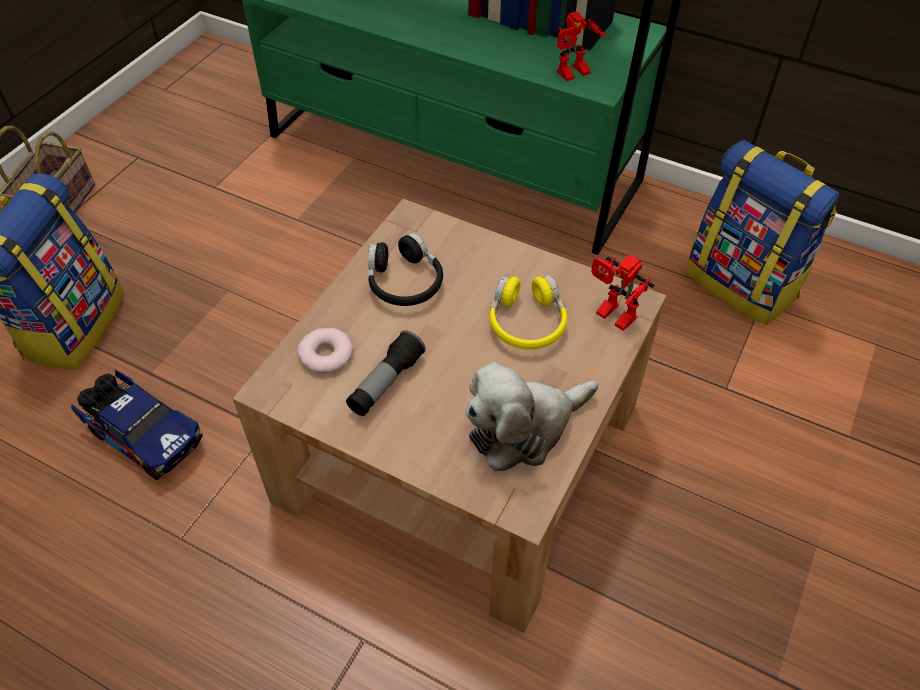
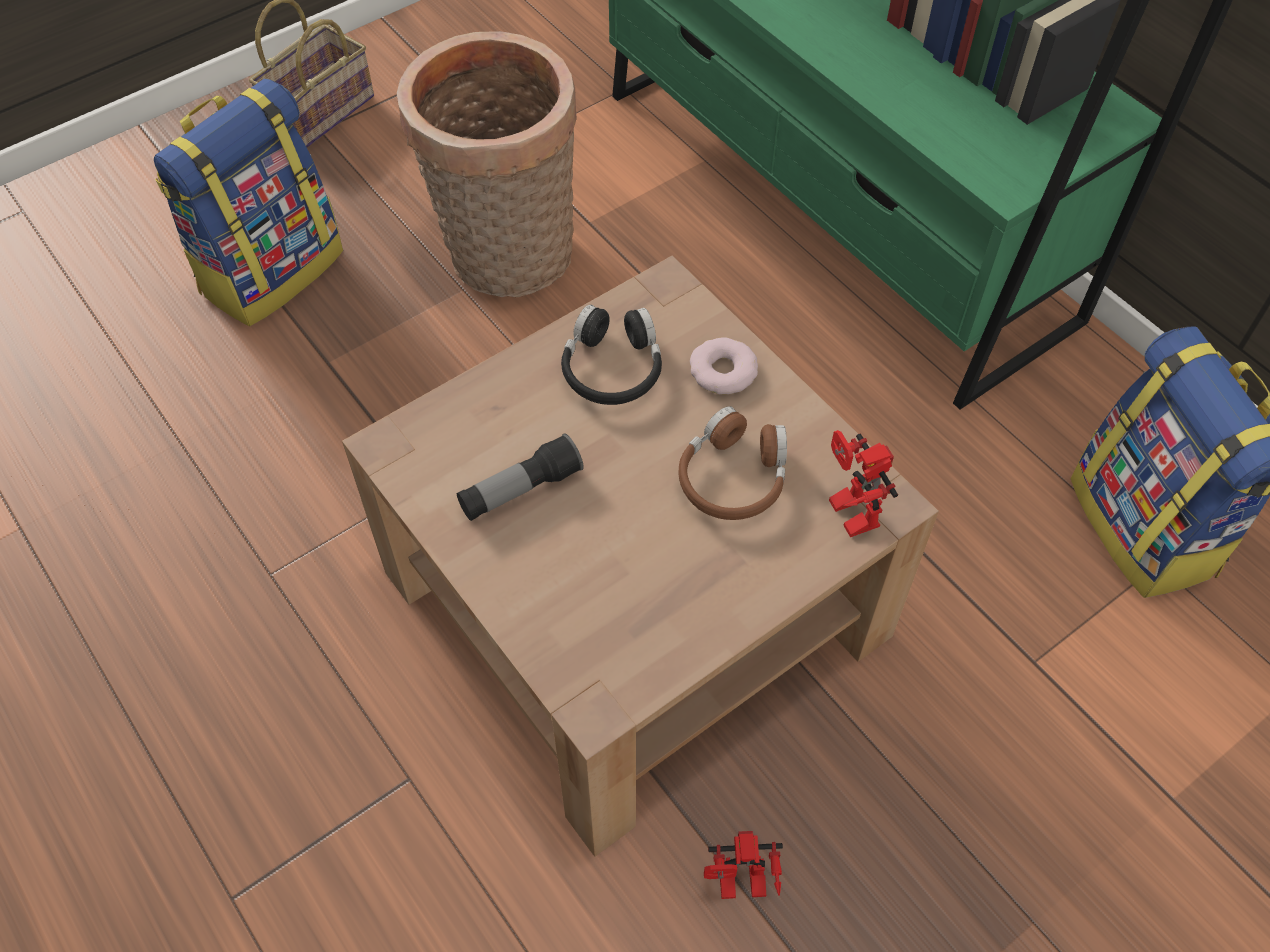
camera: 25 degrees right, 5 degrees up
(142, 433) = (286, 433): toy truck -> none
(250, 261) = (507, 260): none -> basket
(325, 354) = (471, 427): donut -> donut (722, 371)
(524, 428) = (651, 612): plush toy -> none
(526, 322) = (733, 478): yellow headphones -> brown headphones
(573, 75) = (979, 155): toy robot -> toy robot (739, 889)

